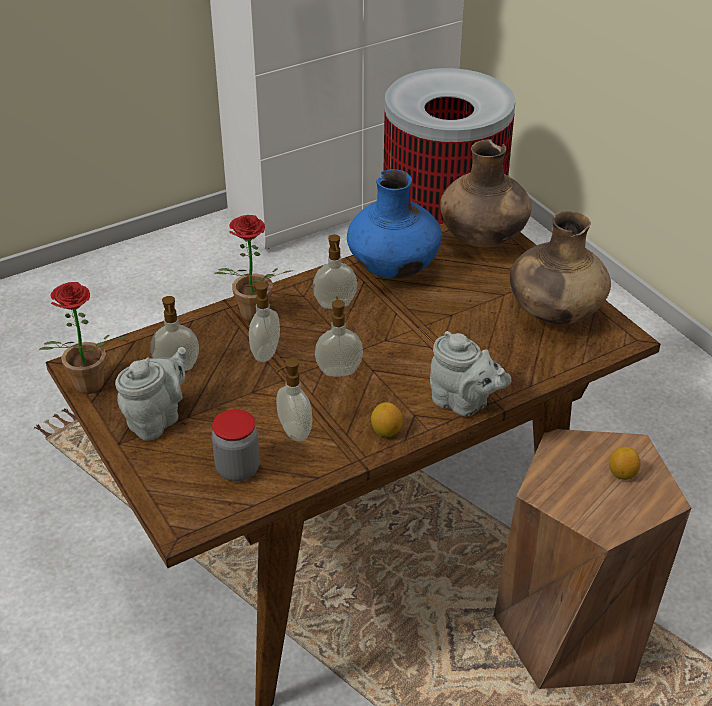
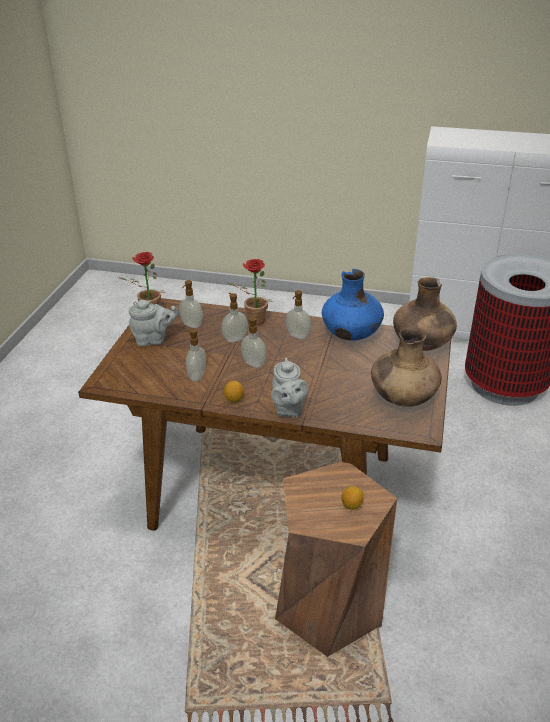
camera: 45 degrees right, 5 degrees down
(238, 469) = (152, 376): jar -> none

